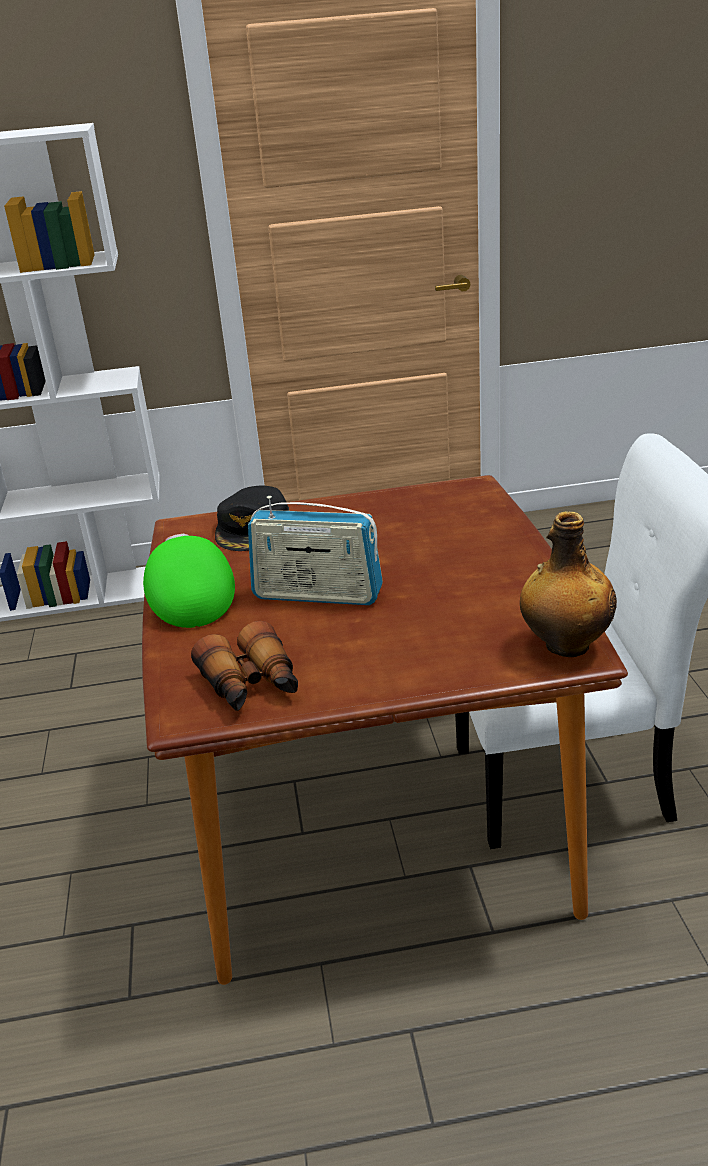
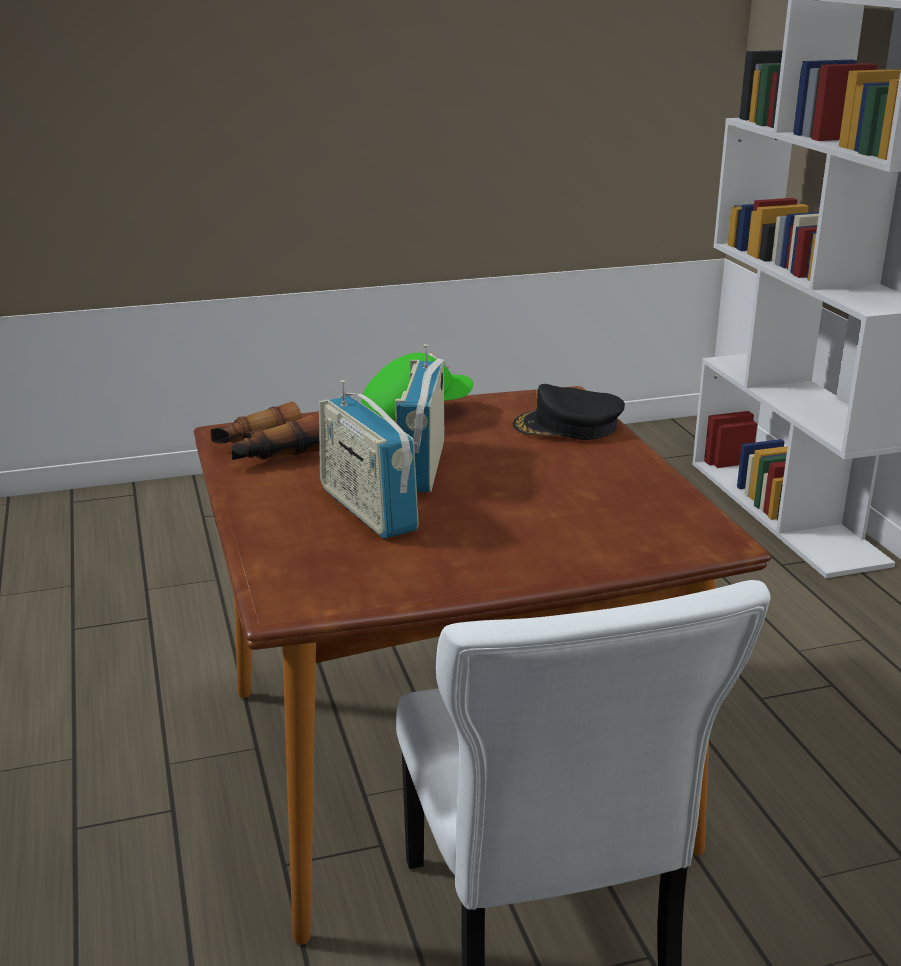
camera: 80 degrees right, 5 degrees down
(404, 620) = (367, 509): none -> radio
(565, 645) = (303, 596): bottle -> none

